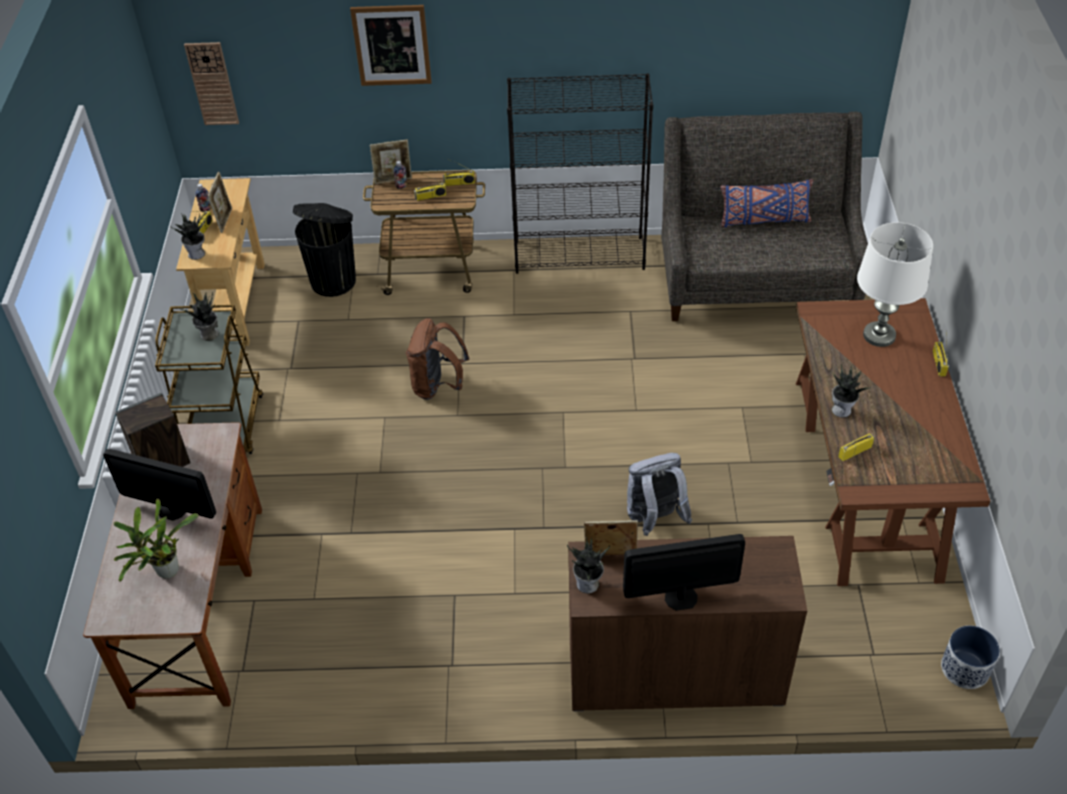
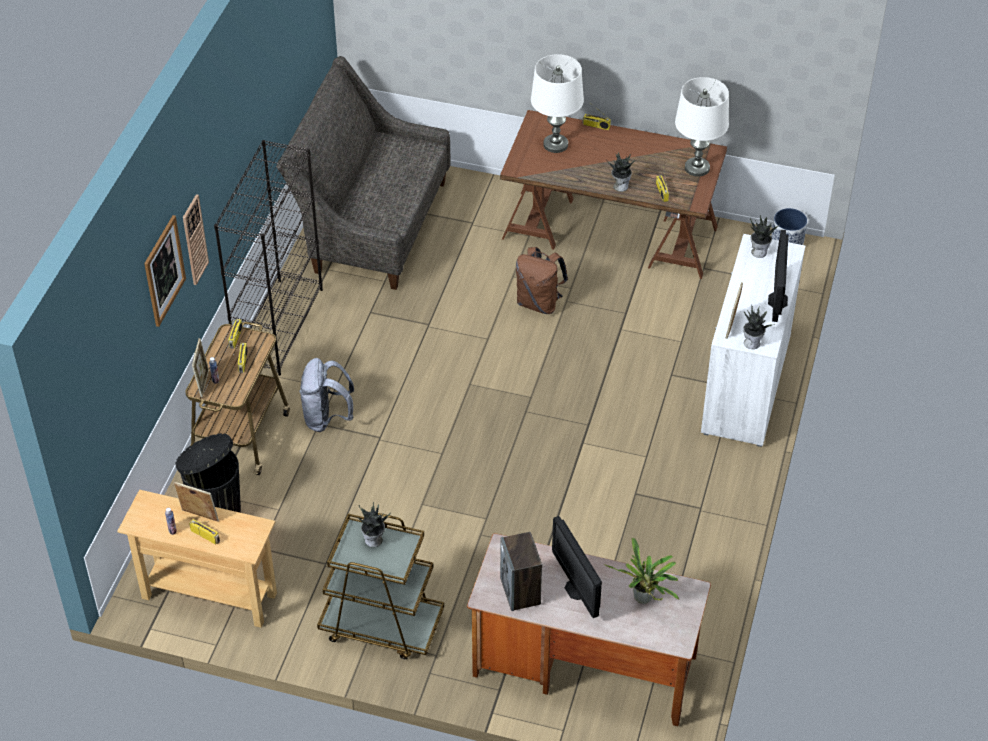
camera: 75 degrees left, 0 degrees up
(172, 509) = (577, 589): monitor -> monitor turned 120 degrees clockwise
(197, 254) = (241, 544): potted plant -> potted plant (759, 251)
(212, 84) = (92, 433): wall clock -> wall clock (194, 240)
(437, 386) = (400, 460): brown backpack -> brown backpack (539, 303)
(654, 519) = (605, 357): grey backpack -> grey backpack (327, 418)
(674, 672) = (746, 384): brown cabinet -> white cabinet
(764, 220) = (364, 175): blue pillow -> none
(924, 477) = (697, 168): none -> white table lamp

